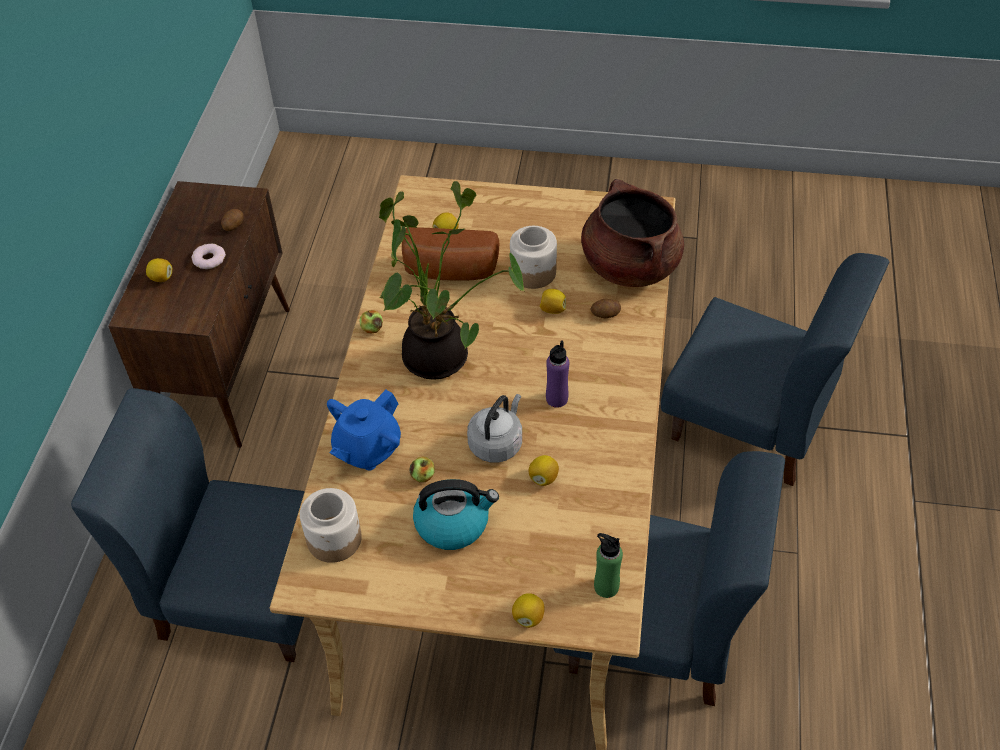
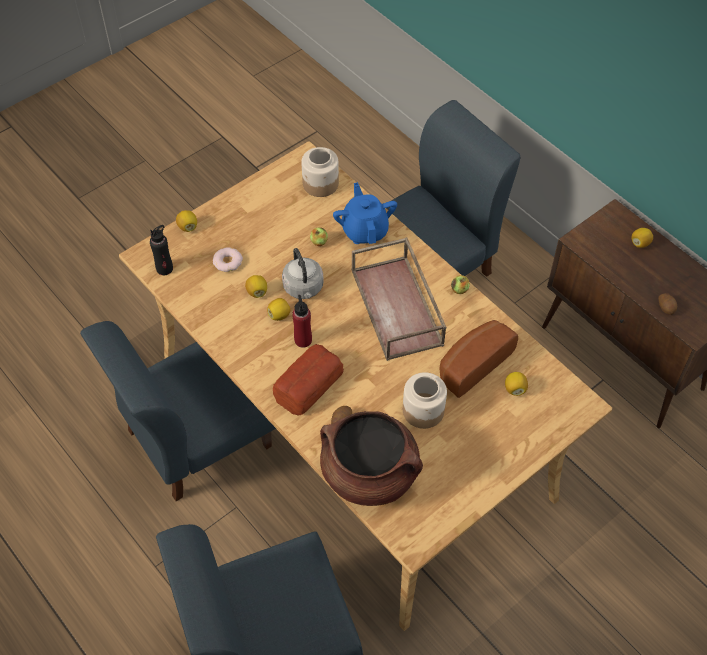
camera: 130 degrees right, 5 degrees up
(209, 259) = (638, 276): donut -> donut (228, 262)
(441, 357) = (398, 308): potted plant -> brown tray
(453, 523) = (274, 235): kettle -> none
(552, 309) = (377, 395): lemon -> lemon (279, 315)
(556, 399) = (303, 340): purple bottle -> red bottle
(599, 361) = (307, 385): none -> bread
(606, 587) = (164, 268): green bottle -> black bottle

